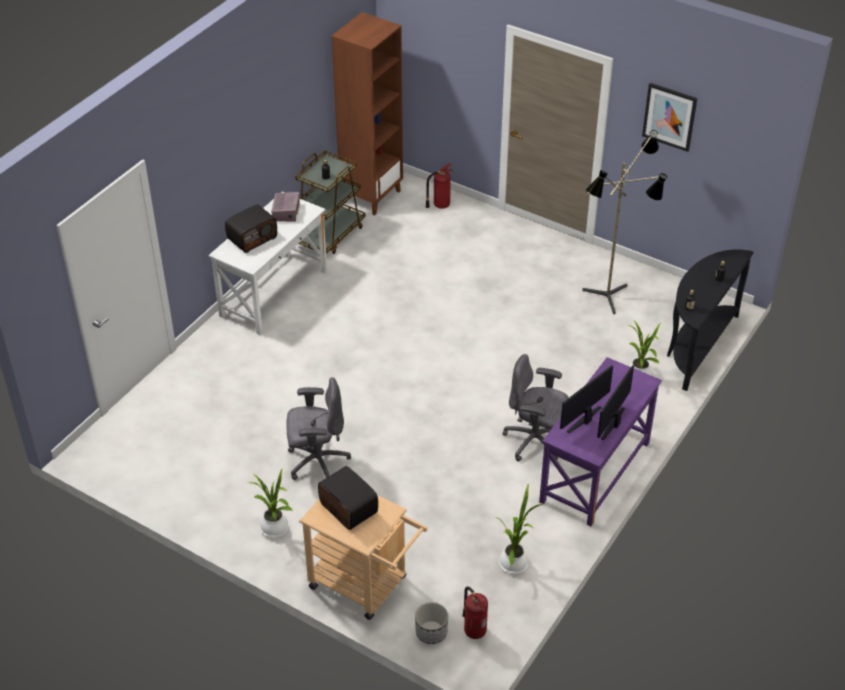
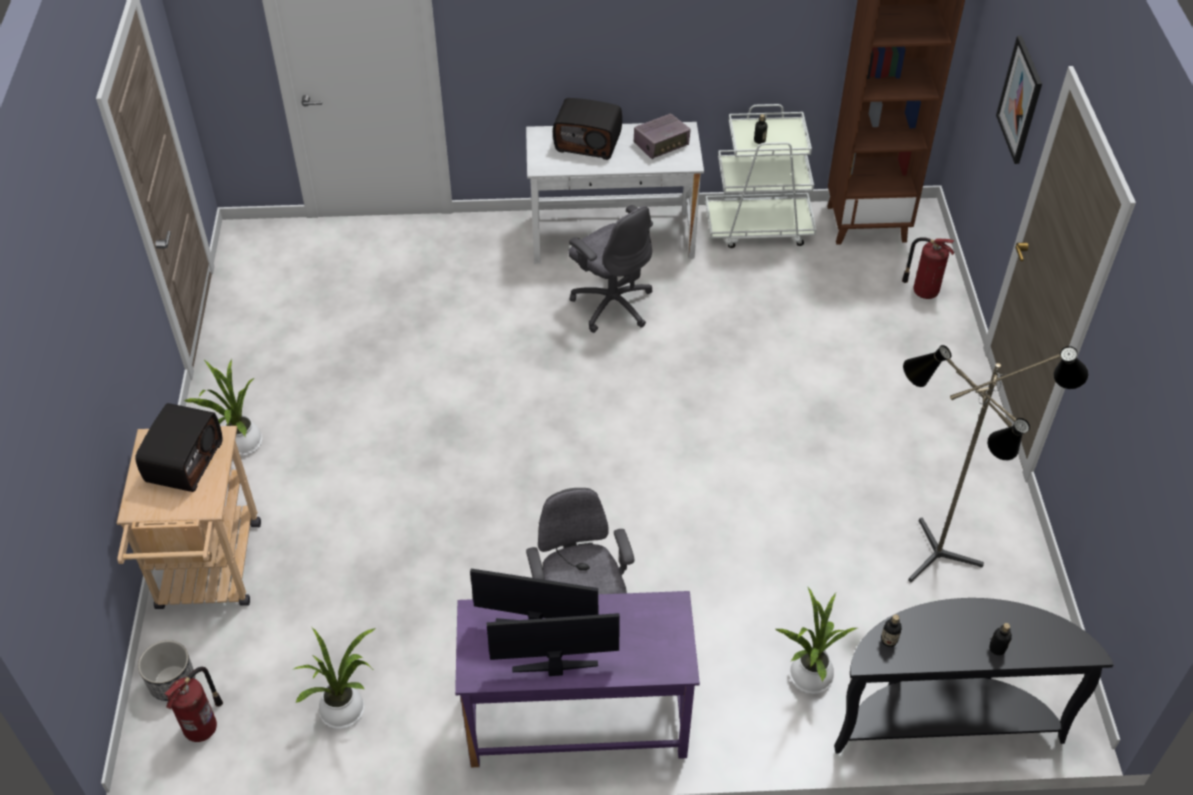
camera: 55 degrees right, 5 degrees up
(317, 461) = (374, 422): grey office chair -> grey office chair (612, 304)
(330, 235) = (759, 227): brown cart -> white cart
(669, 116) = (1147, 355): picture -> picture (1020, 100)

